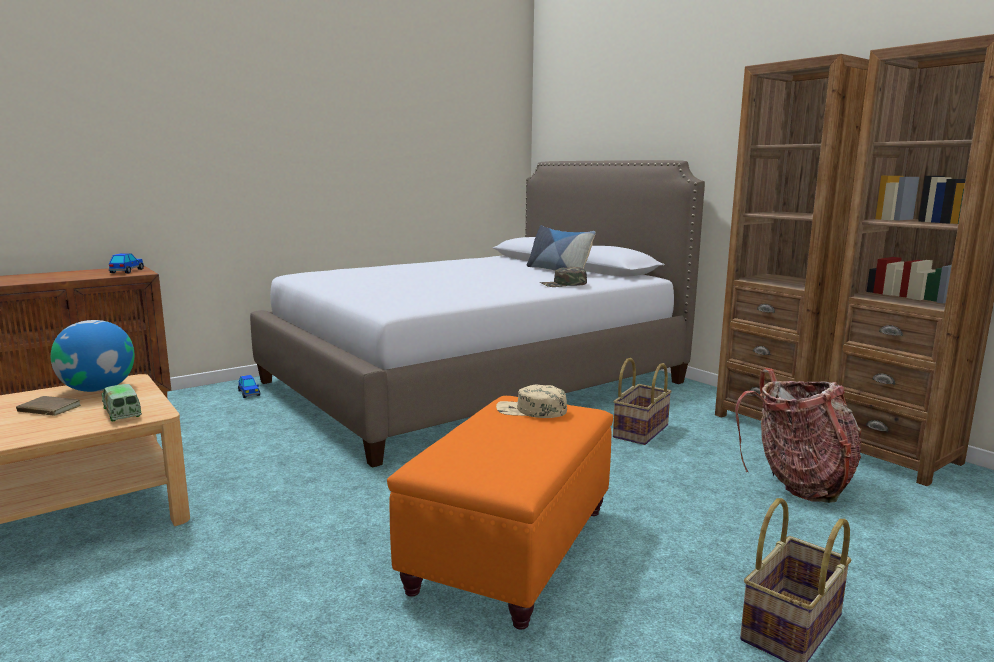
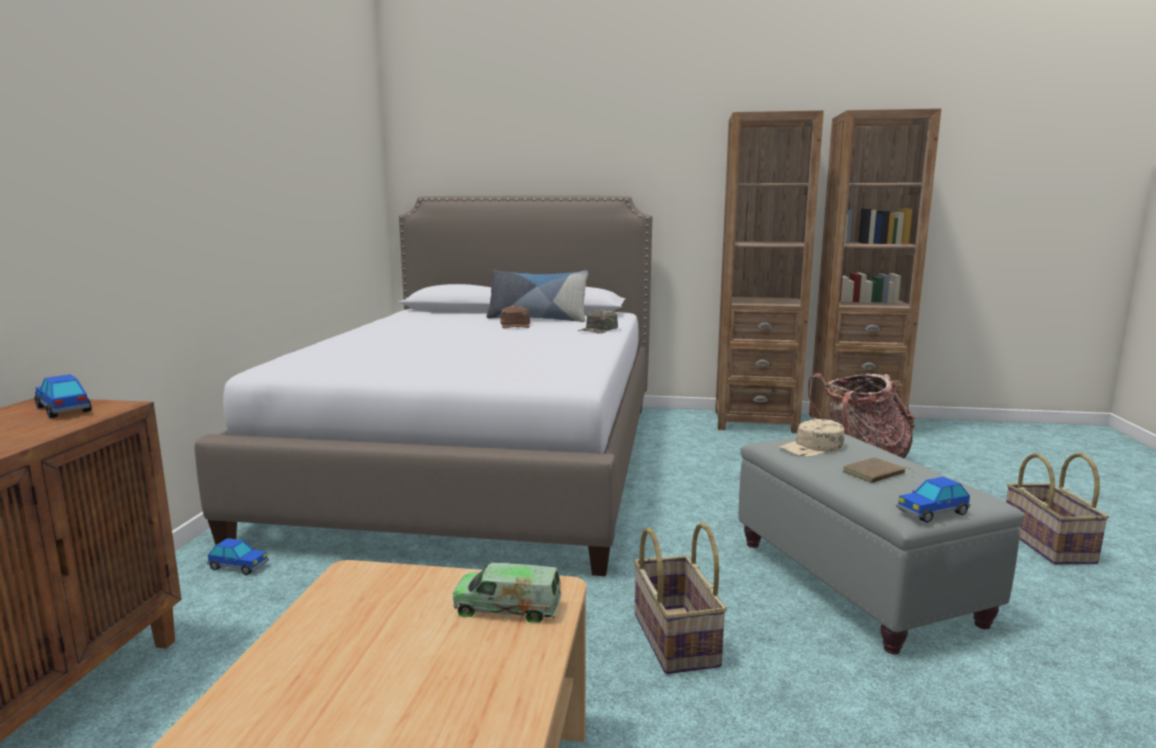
camera: 45 degrees left, 0 degrees up
(47, 409) = (391, 659): brown book -> brown book (875, 474)
(98, 389) = (355, 604): globe -> none
(441, 472) = (932, 513): none -> toy car
(511, 549) = (856, 582): orange ottoman -> grey ottoman
(523, 273) = (516, 325): none -> brown cap
(640, 431) = (706, 458): basket -> basket (673, 639)

